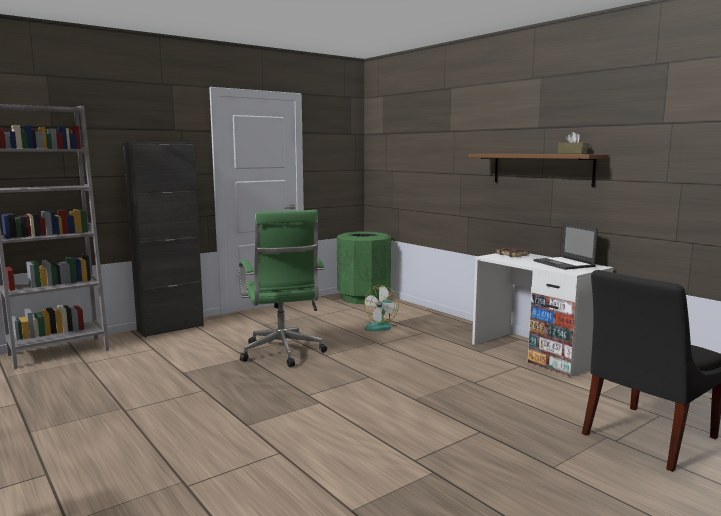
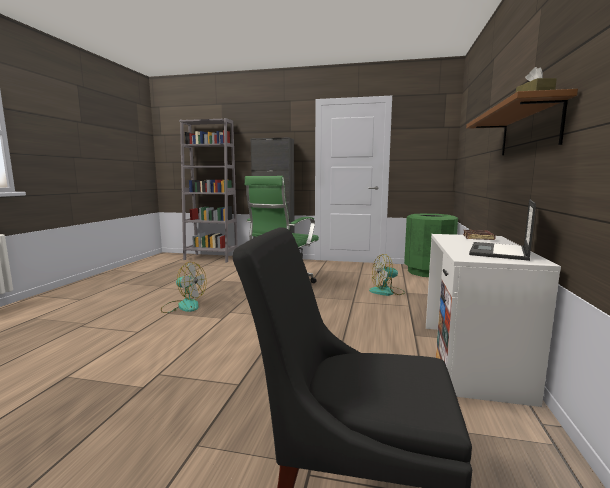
camera: 50 degrees right, 0 degrees up
(238, 412) = (183, 306): none -> fan

